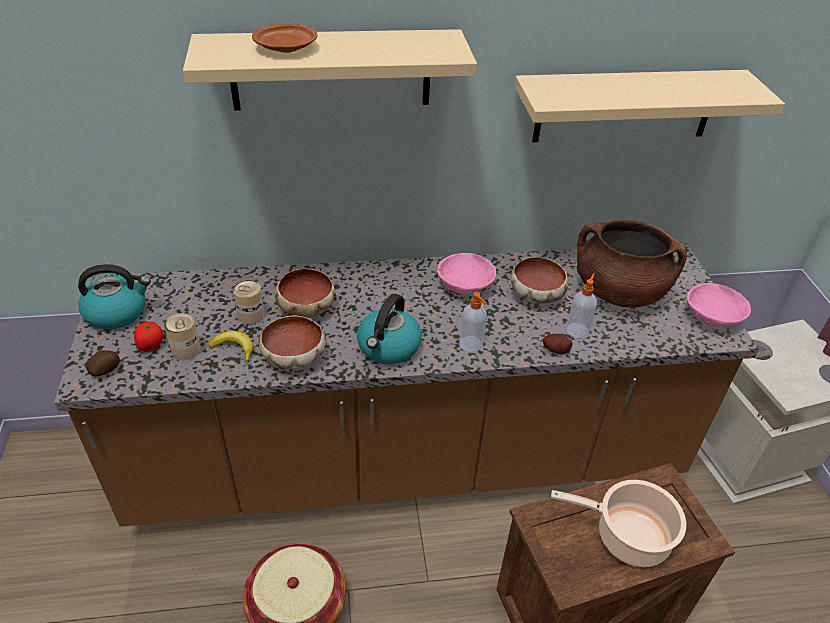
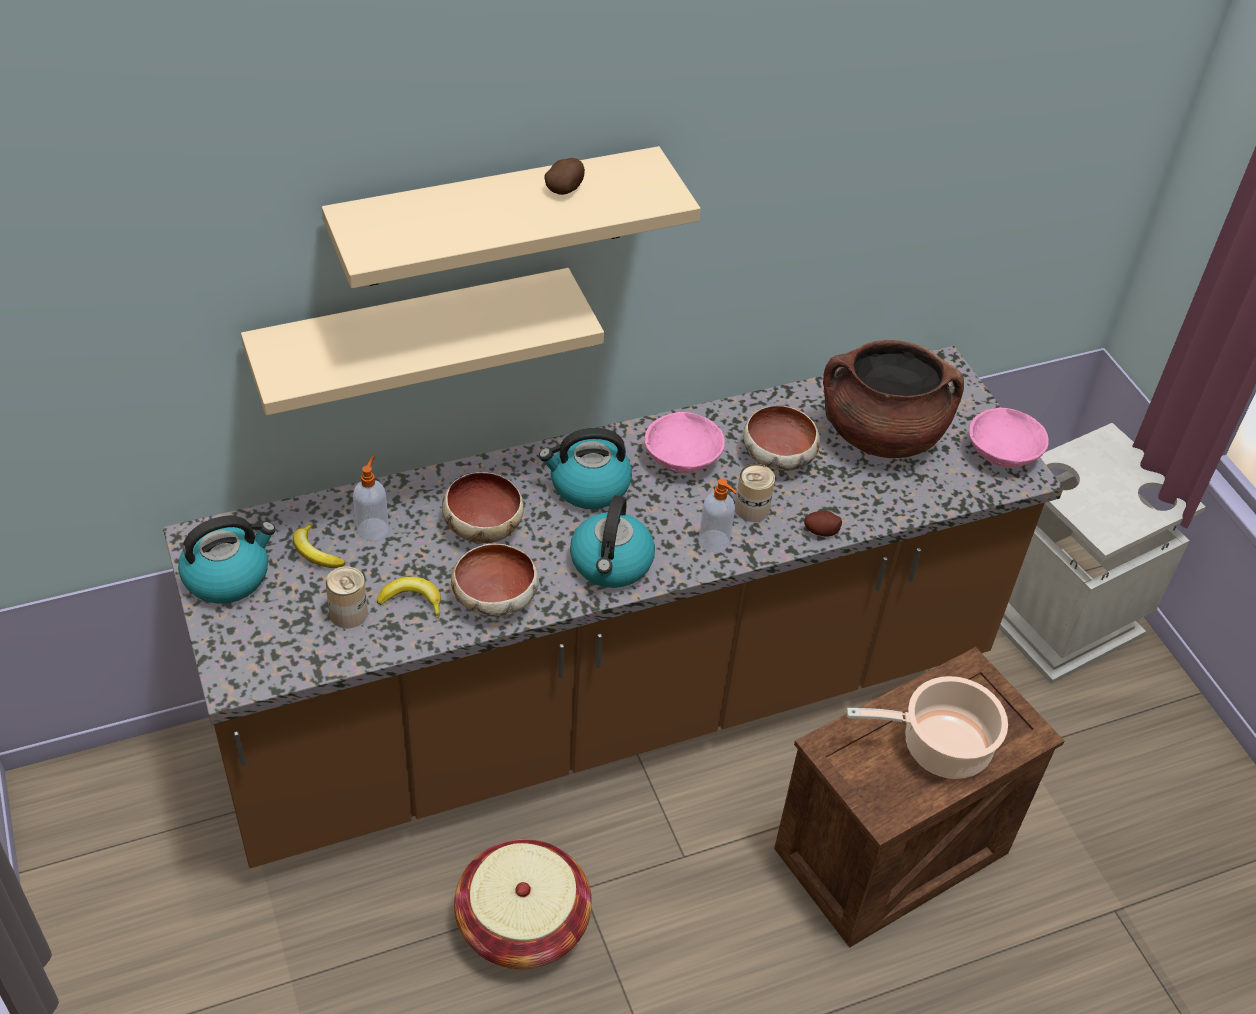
camera: 15 degrees left, 5 degrees up
(106, 370) = (255, 660): potato -> potato (565, 189)
(150, 345) = (298, 615): tomato -> none
(183, 307) = (316, 553): none -> banana
(251, 315) = (413, 549): can -> can (752, 509)
(287, 48) = (458, 215): brown plate -> none
(391, 293) = (588, 486): none -> kettle
(577, 330) = (841, 499): soap dispenser -> soap dispenser (373, 528)
(625, 106) = (864, 197): beige shelf -> beige shelf (412, 337)

